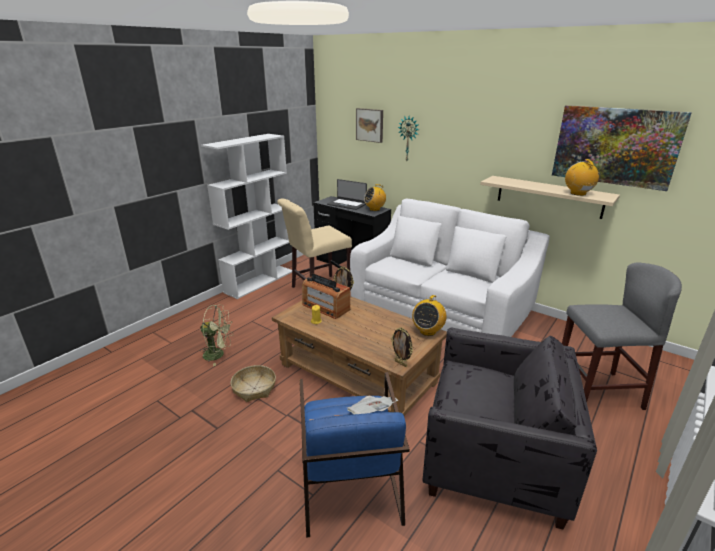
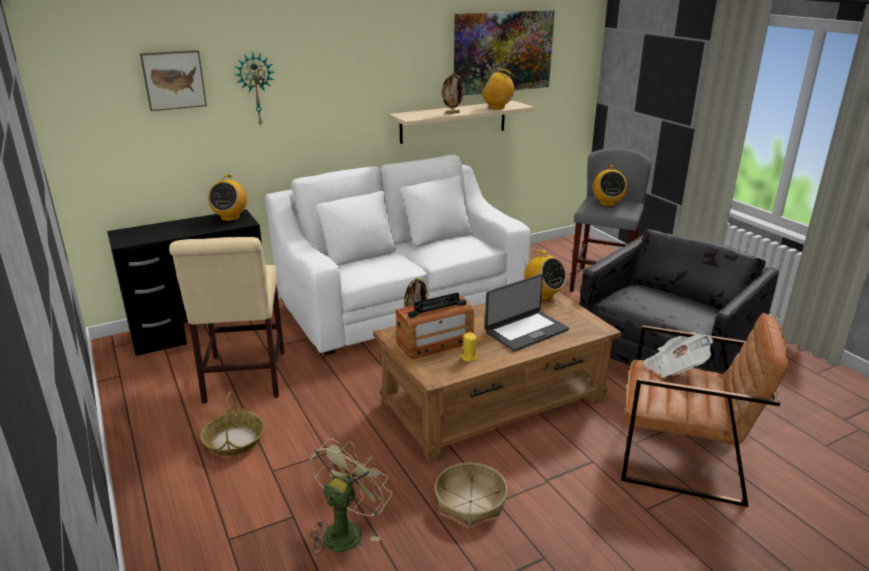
camera: 65 degrees left, 0 degrees up
(260, 281) = (133, 435): white bookcase -> none
(269, 304) = (234, 440): none -> basket
(347, 204) = (173, 229): laptop -> laptop (526, 330)
(349, 485) = (682, 458): blue armchair -> brown armchair
(401, 363) = (598, 326): picture frame -> picture frame (452, 113)
(610, 314) = (607, 203): none -> radio

